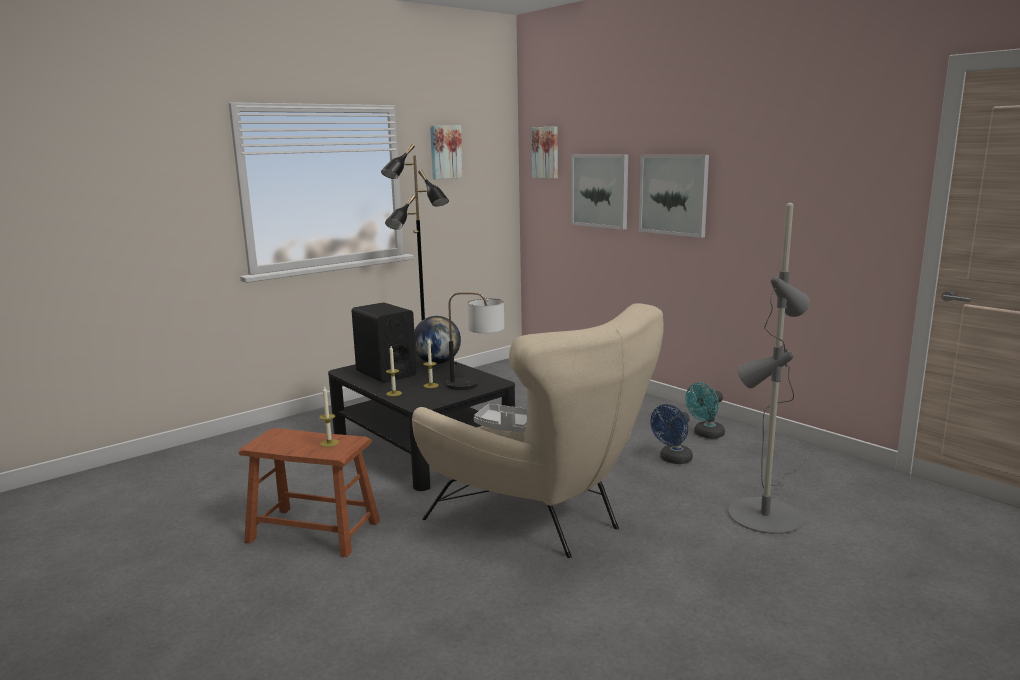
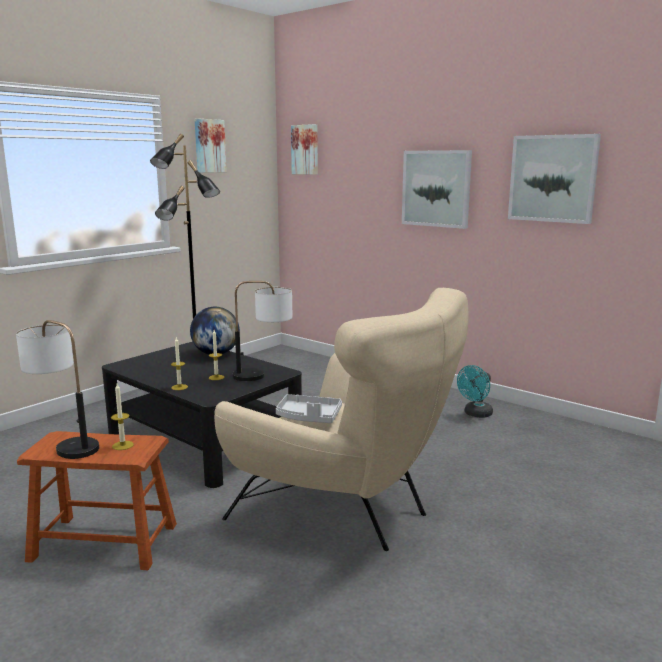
camera: 10 degrees left, 0 degrees up
(281, 439) = (65, 444): none -> table lamp
(385, 373) = (164, 366): black speaker -> none
(600, 190) = (361, 186): picture -> picture (553, 178)
(673, 460) = (454, 440): blue fan -> none
(769, 508) = (559, 484): grey floor lamp -> none

